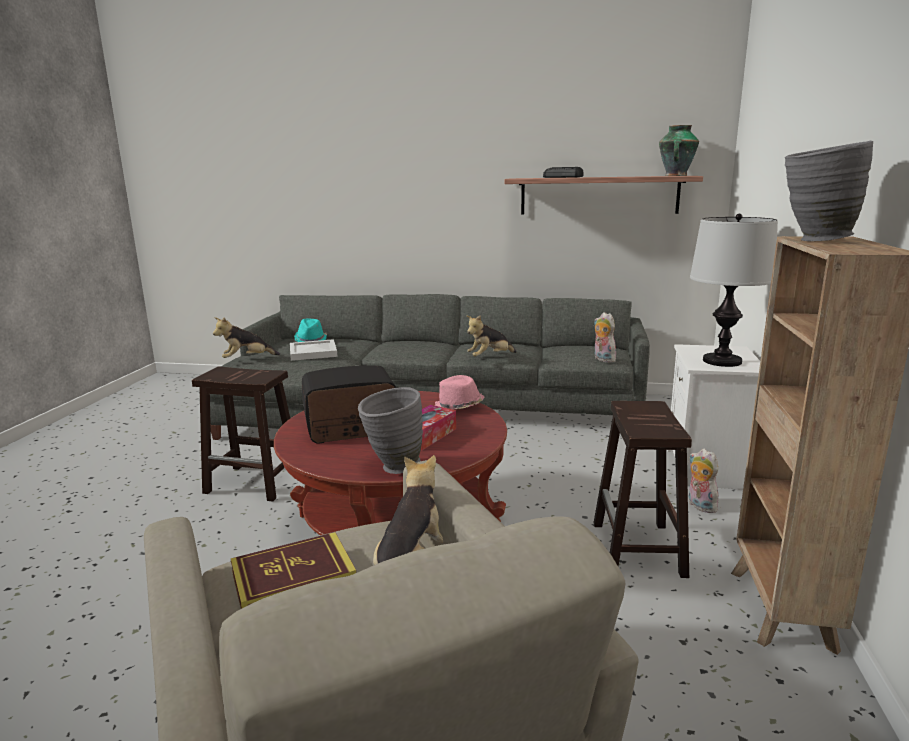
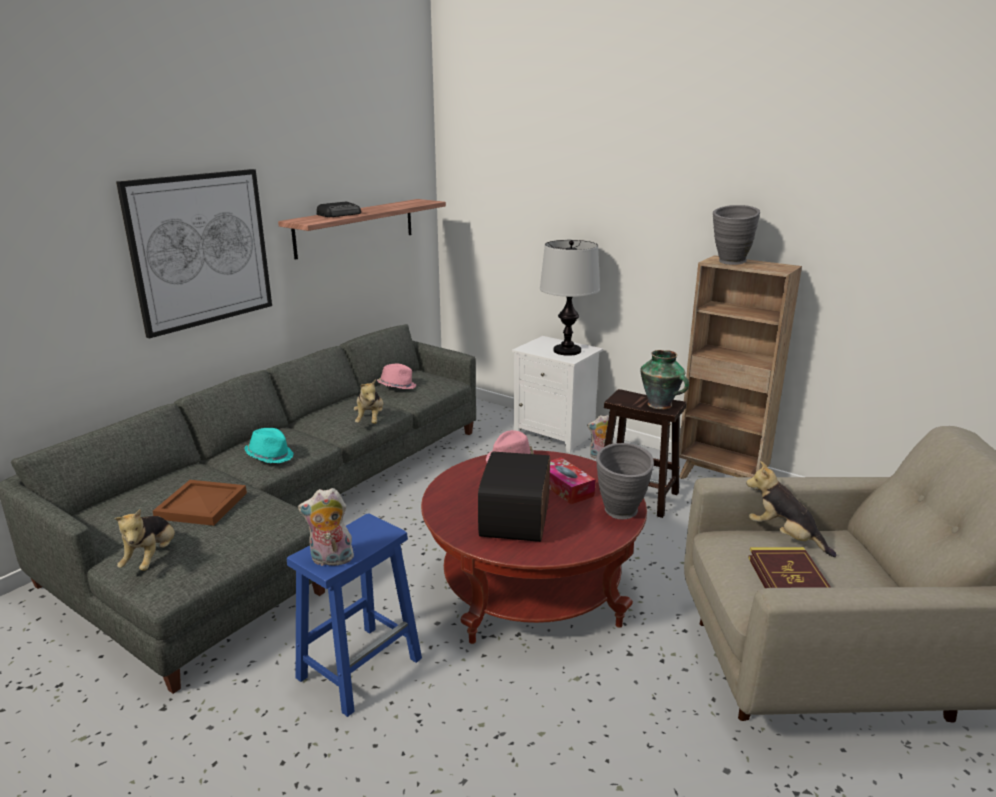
camera: 65 degrees left, 5 degrees up
(255, 483) = (361, 667): brown stool -> blue stool
(311, 340) = (136, 498): turquoise hat -> turquoise hat (270, 456)
(314, 352) = (201, 505): white tray -> brown tray
(434, 192) = (201, 250): none -> picture
(565, 349) = (397, 386): none -> pink hat
(602, 359) = (440, 383): plush toy -> plush toy (330, 560)
(675, 175) = (416, 201): vase -> vase (660, 405)

